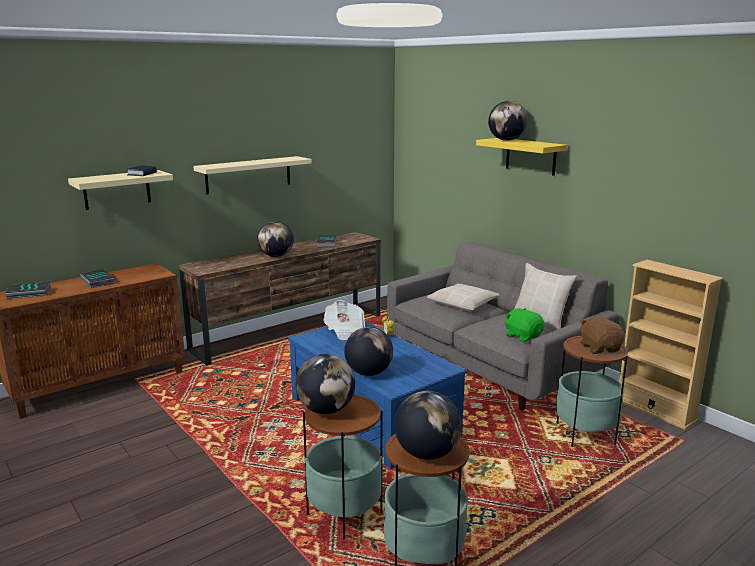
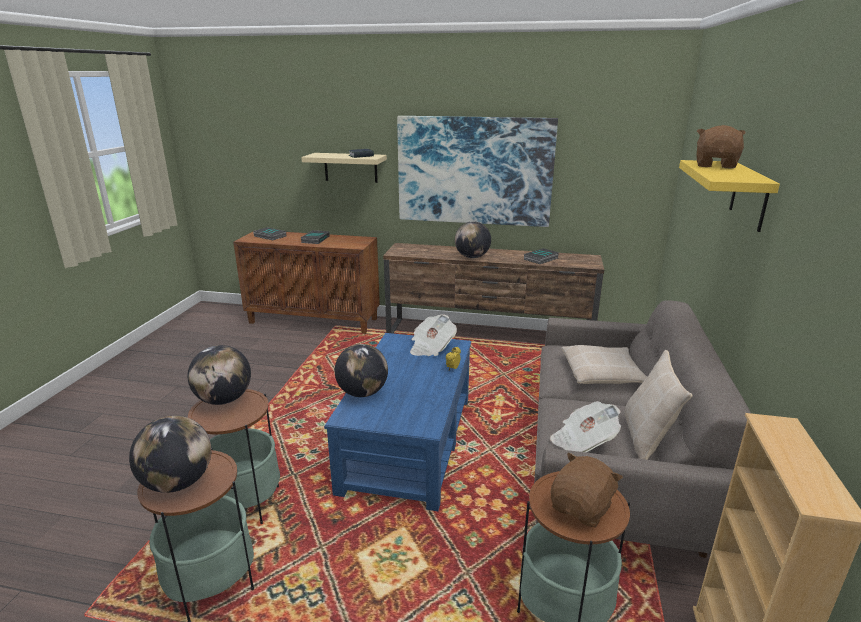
camera: 50 degrees right, 5 degrees up
(248, 175) = (474, 171): beige shelf -> picture
(506, 140) = (716, 165): globe -> brown plush toy
(522, 336) = (583, 442): green plush toy -> newspaper

